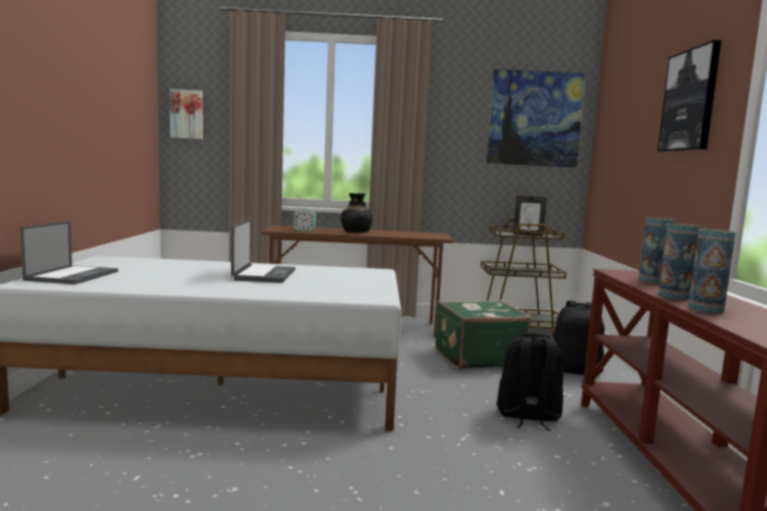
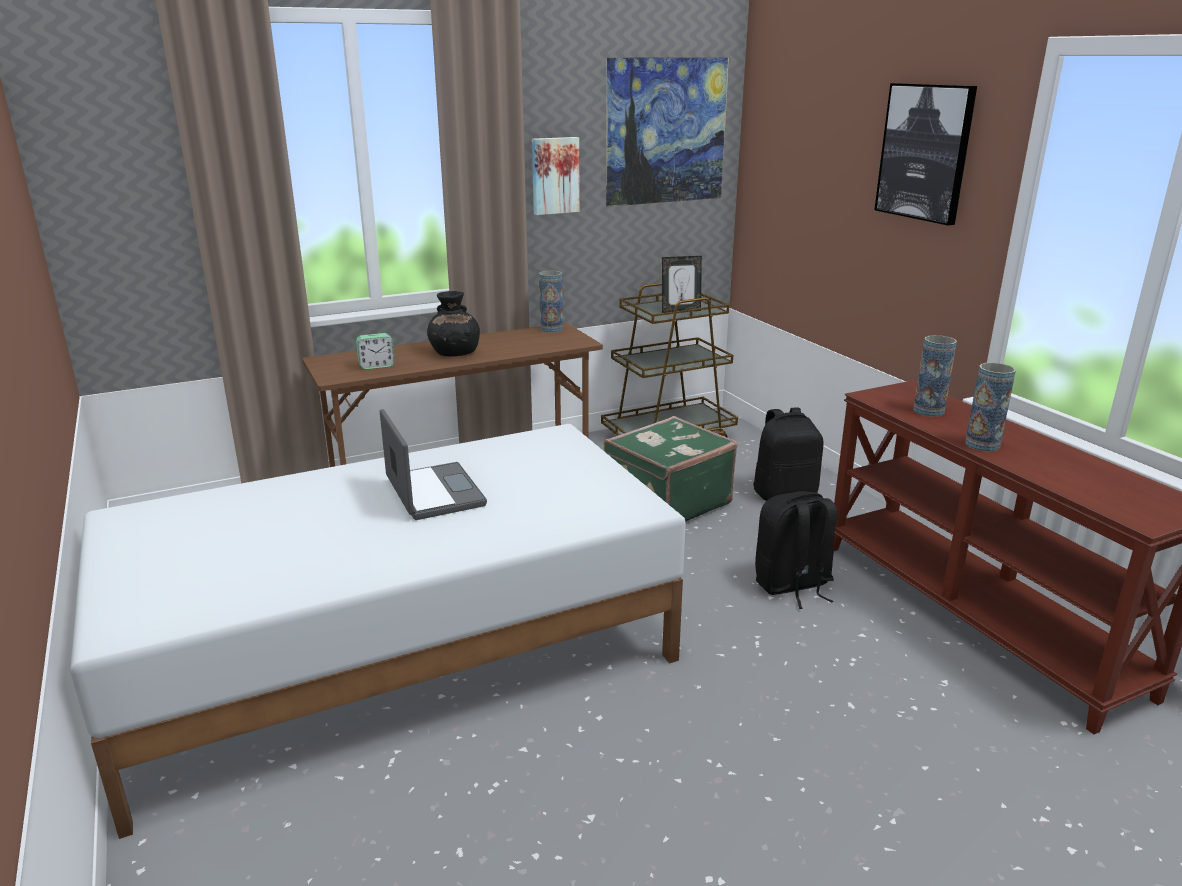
camera: 25 degrees left, 15 degrees up
(73, 275) = (158, 585): laptop -> none
(187, 114) = (91, 180): picture -> picture (554, 175)
(706, 309) = (1032, 466): vase -> vase (551, 329)

